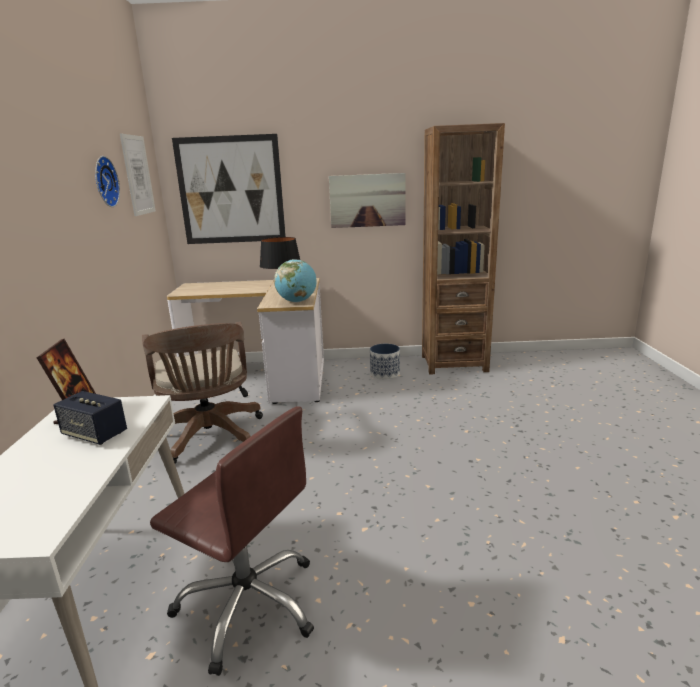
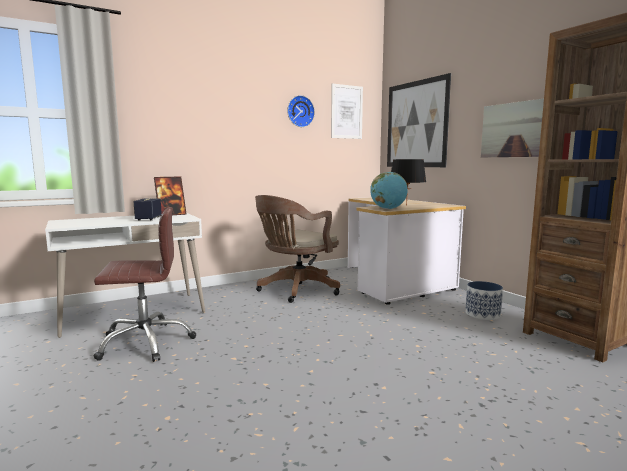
camera: 60 degrees right, 10 degrees down
(248, 603) = (145, 342): brown office chair -> brown office chair turned 105 degrees counterclockwise

